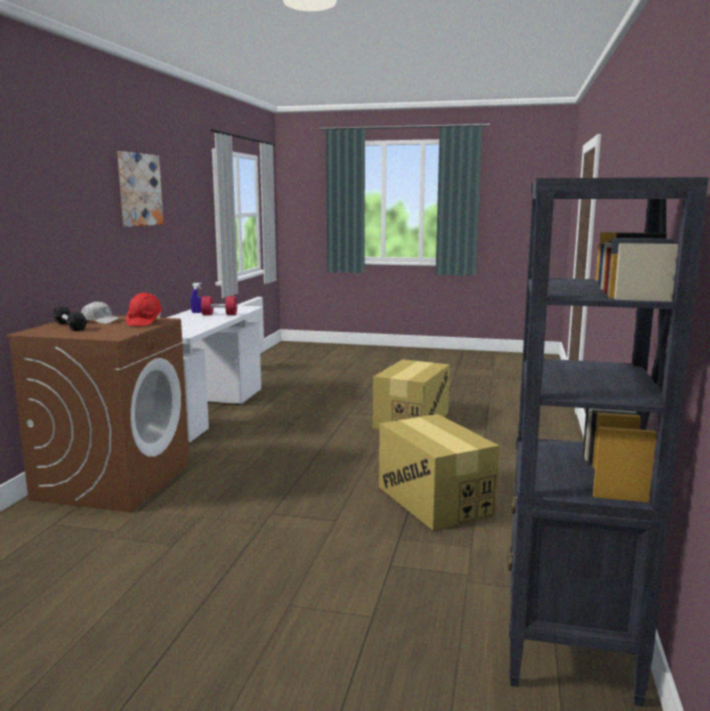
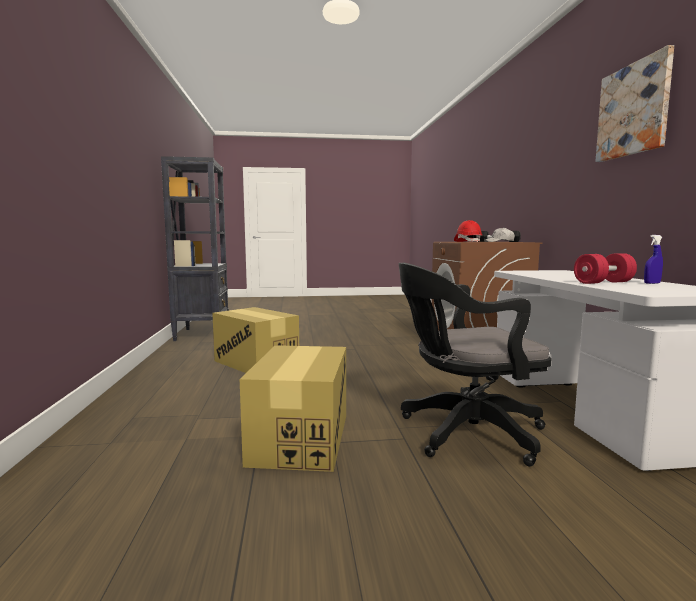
camera: 160 degrees right, 5 degrees down
(309, 411) = (465, 433): none -> black office chair

